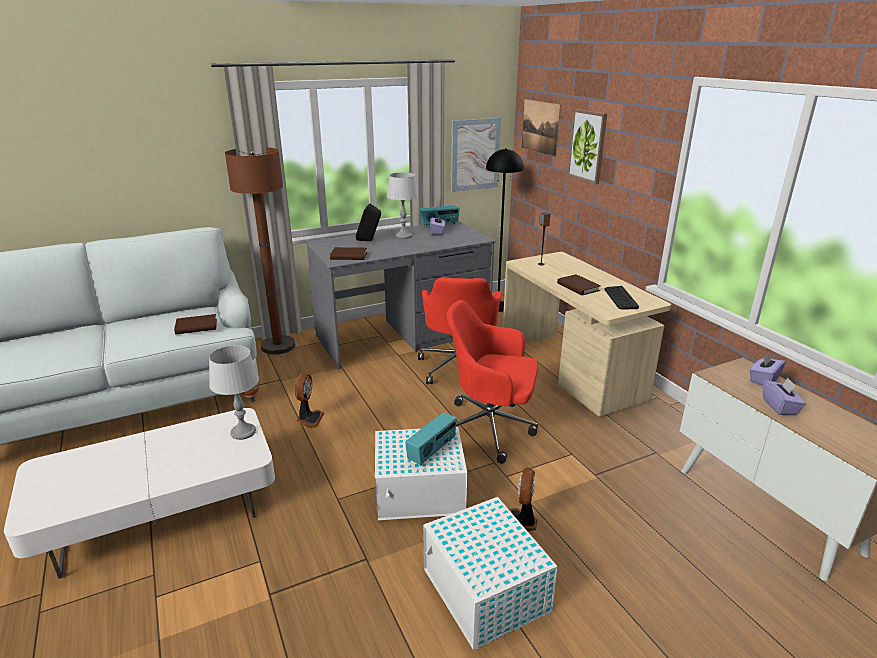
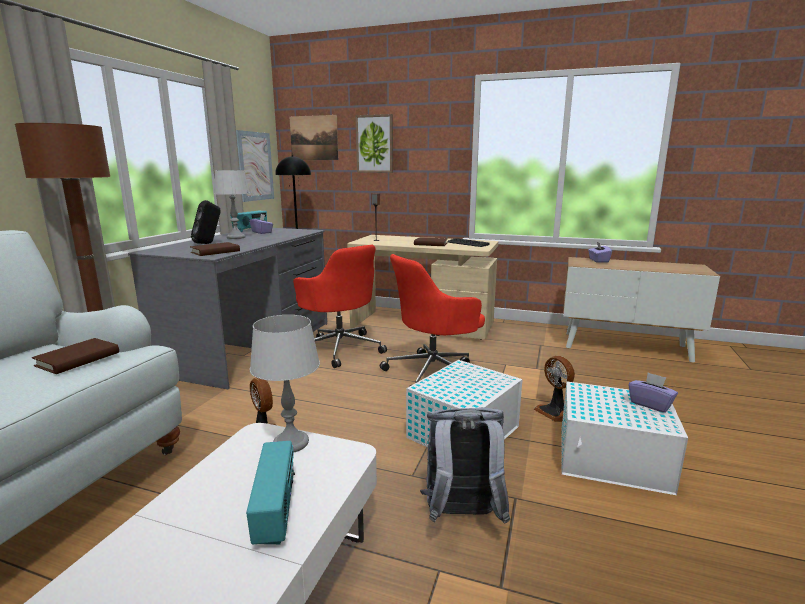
camera: 45 degrees left, 10 degrees down
(318, 544) = (462, 516): none -> grey backpack
(432, 451) = (475, 379): radio -> radio (276, 512)
(780, 406) = (630, 266): purple tissue box -> purple tissue box (650, 404)

